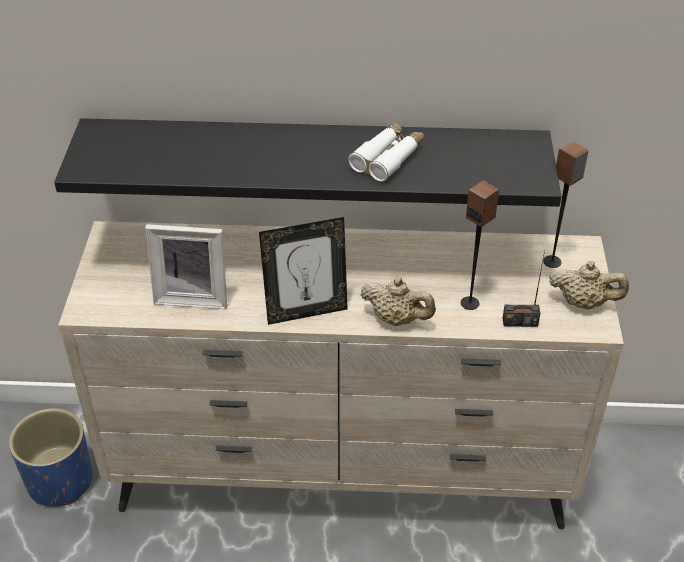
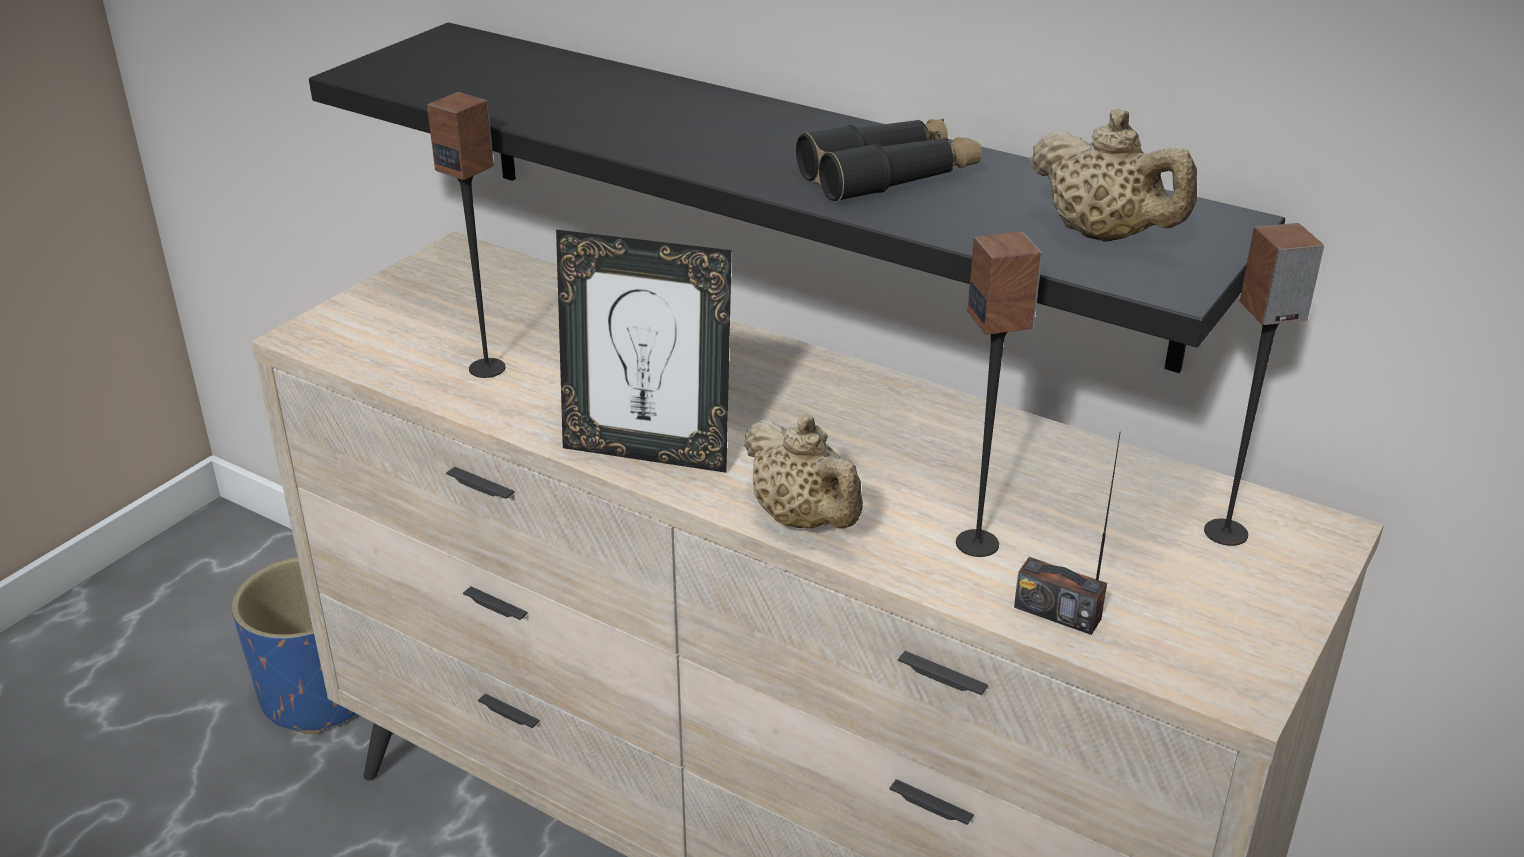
camera: 30 degrees right, 10 degrees down
(193, 296) = (488, 368): picture frame -> speaker
(388, 158) = (889, 176): white binoculars -> black binoculars
(583, 303) = (1239, 629): beige teapot -> beige teapot (1104, 235)

